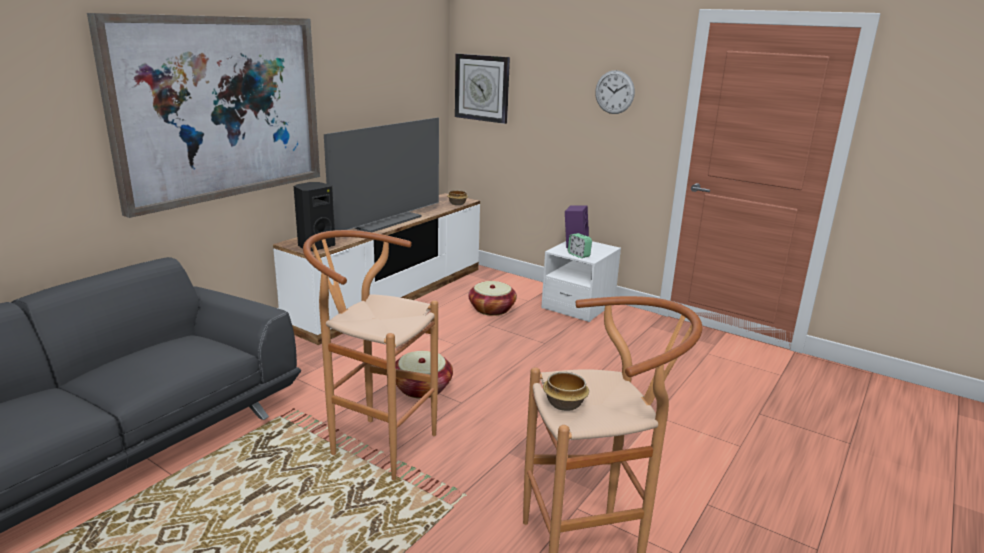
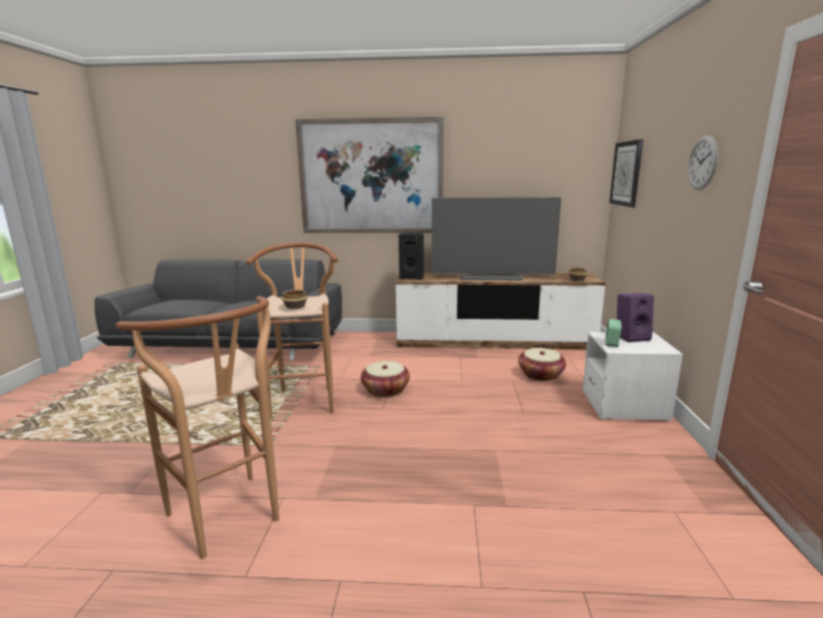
camera: 60 degrees right, 5 degrees down
(563, 404) = (195, 365): bowl -> bowl (295, 307)

